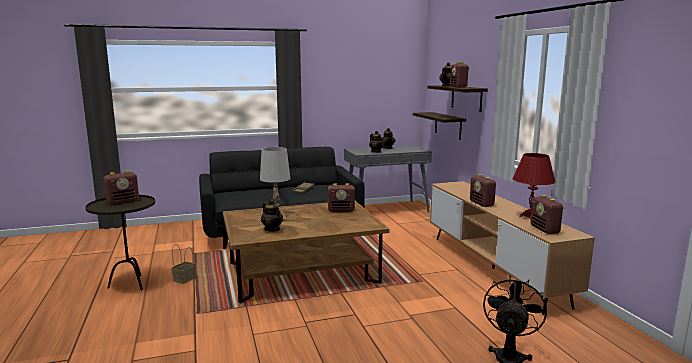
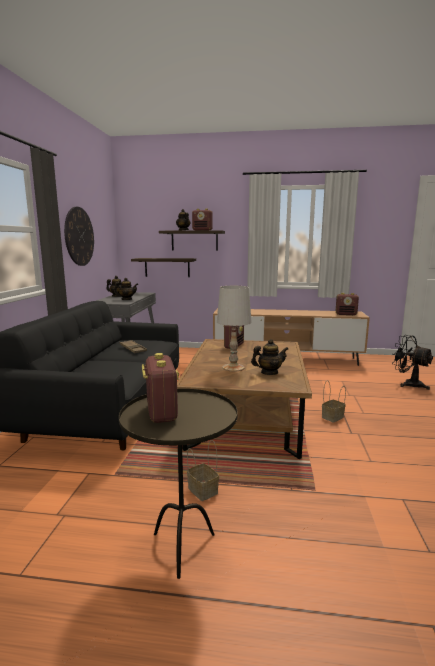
camera: 65 degrees left, 0 degrees up
(336, 310) = (332, 417): none -> basket
(347, 90) = (79, 236): none -> wall clock
(482, 204) = (282, 314): radio -> none
(530, 217) = (319, 312): red table lamp -> none

